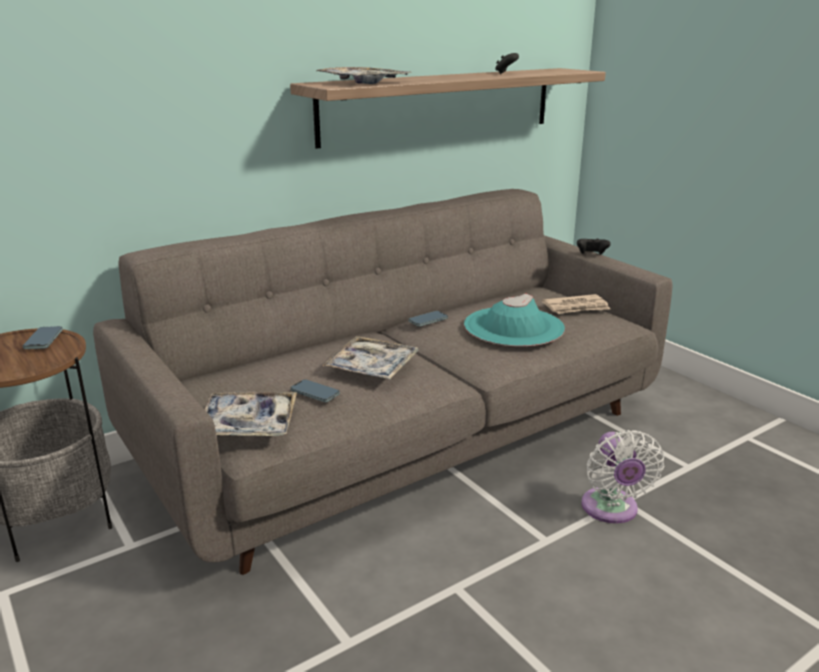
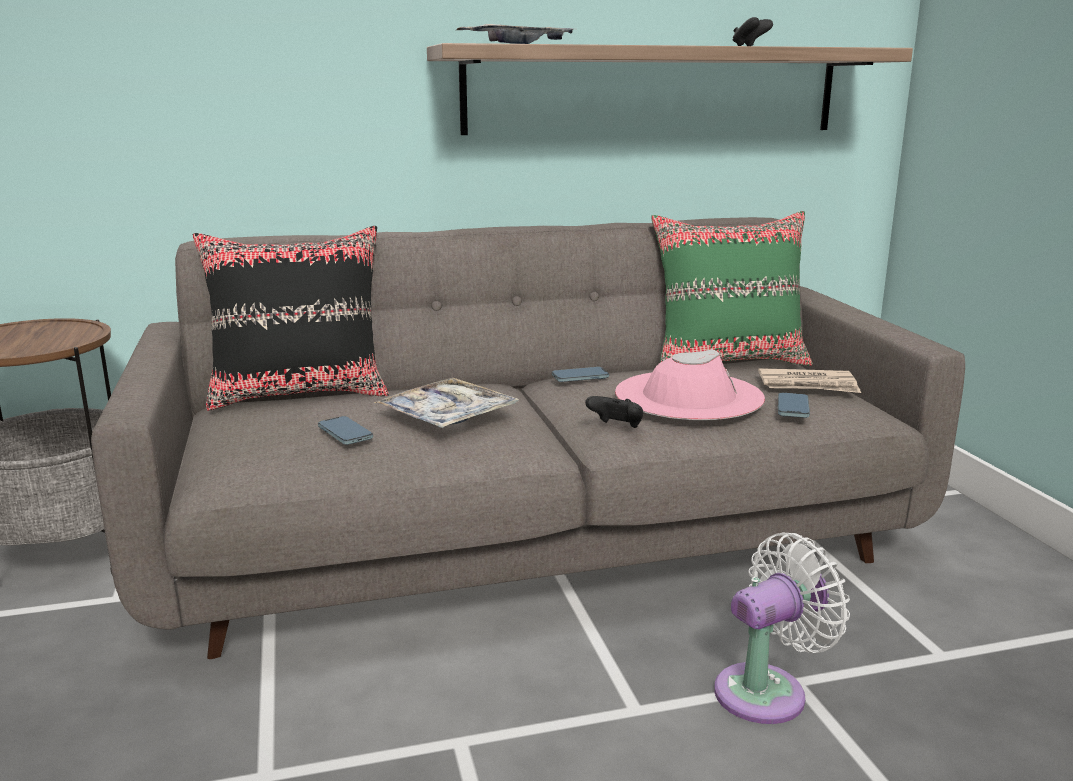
camera: 20 degrees right, 5 degrees down
(43, 340) = (67, 328): phone -> phone (793, 408)
(239, 364) = (300, 394): none -> black pillow
(247, 424) = (233, 455): tray -> none
(511, 294) = (728, 362): none -> green pillow
(513, 327) = (688, 396): turquoise hat -> pink hat
(591, 255) = (858, 315): black game controller -> black game controller (616, 427)
(611, 510) = (767, 691): white fan -> white fan turned 135 degrees counterclockwise

